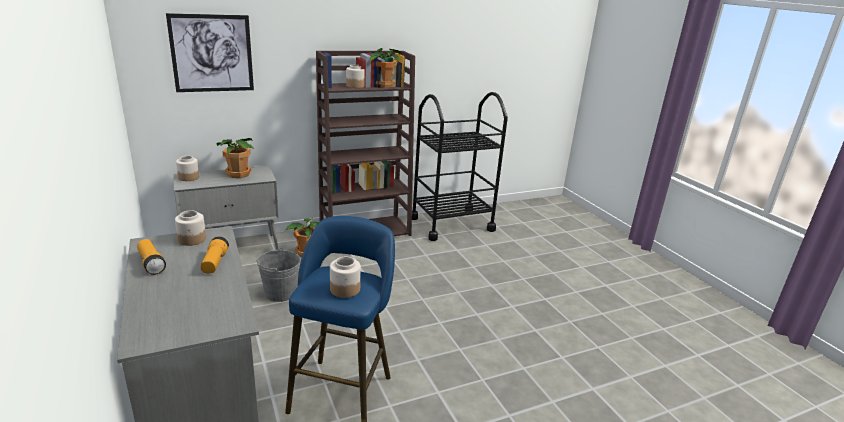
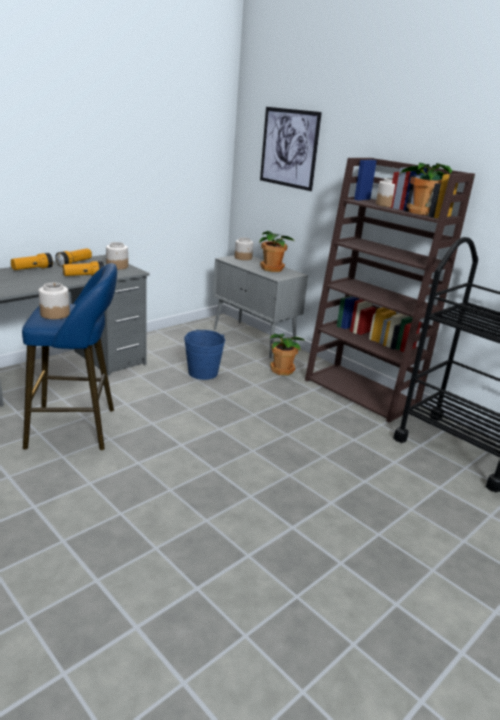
camera: 70 degrees right, 0 degrees up
(152, 294) = (32, 269): none -> flashlight
(280, 293) = (203, 373): grey bucket -> blue bucket

